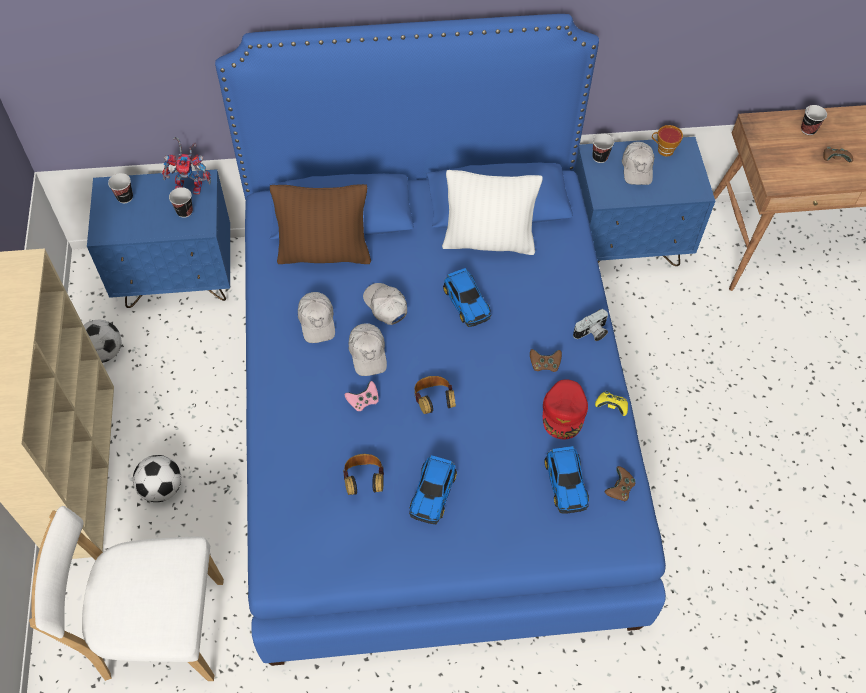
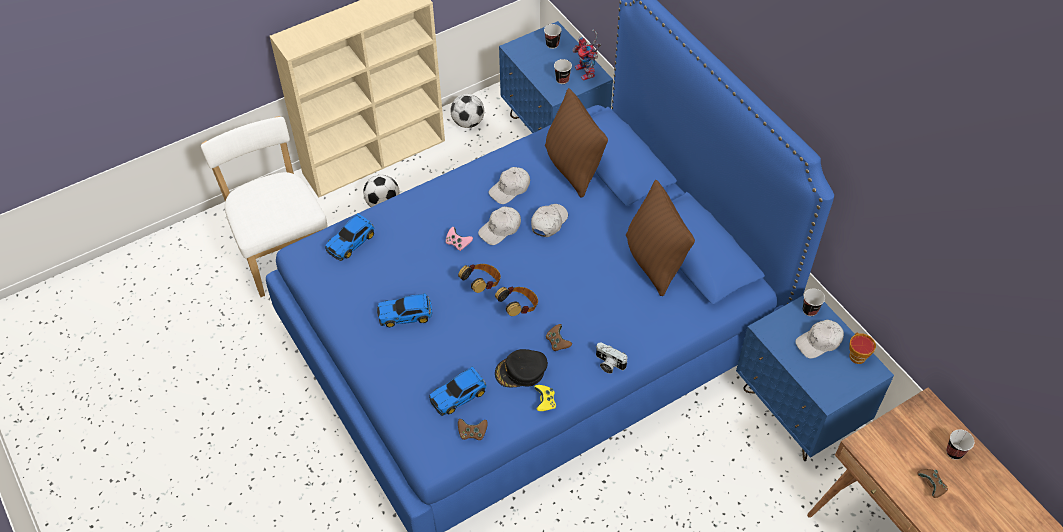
camera: 65 degrees right, 5 degrees down
(364, 480) = (393, 270): headphones -> headphones (518, 308)
(466, 301) = (586, 270): toy car -> toy car (351, 241)
(488, 241) = (654, 262): white pillow -> brown pillow
(564, 412) = (521, 371): red cap -> black cap

